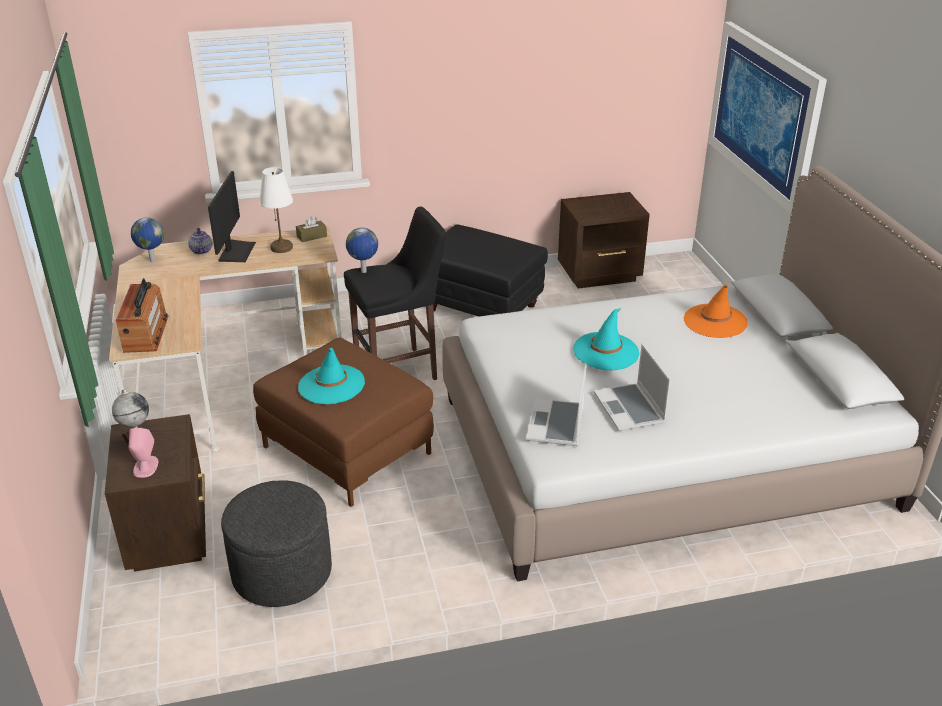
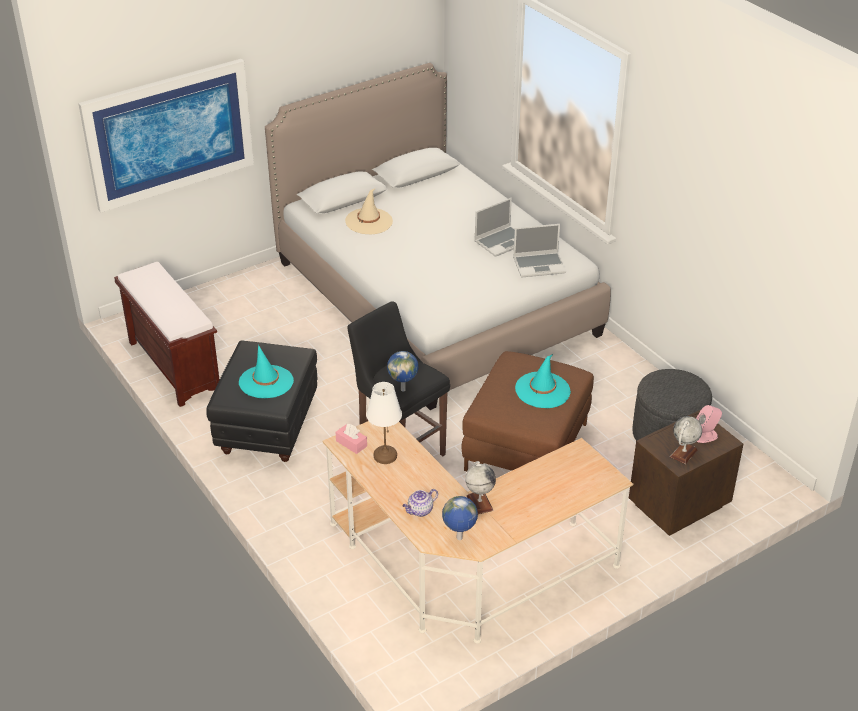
camera: 110 degrees left, 5 degrees up
(146, 333) = (583, 479): radio -> none
(179, 277) = (479, 503): none -> globe
(236, 251) = (408, 485): monitor -> none
(312, 236) = (351, 443): brown tissue box -> pink tissue box
(600, 274) = (173, 365): brown nightstand -> brown bench
(606, 352) = (441, 258): turquoise hat -> turquoise hat (266, 382)
(715, 321) = (369, 221): orange hat -> beige hat

